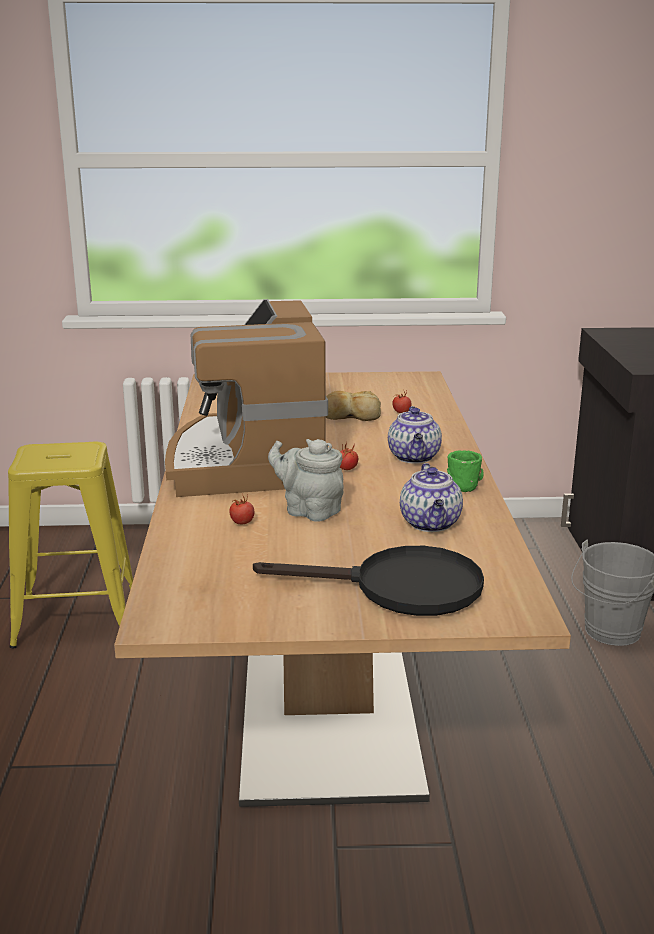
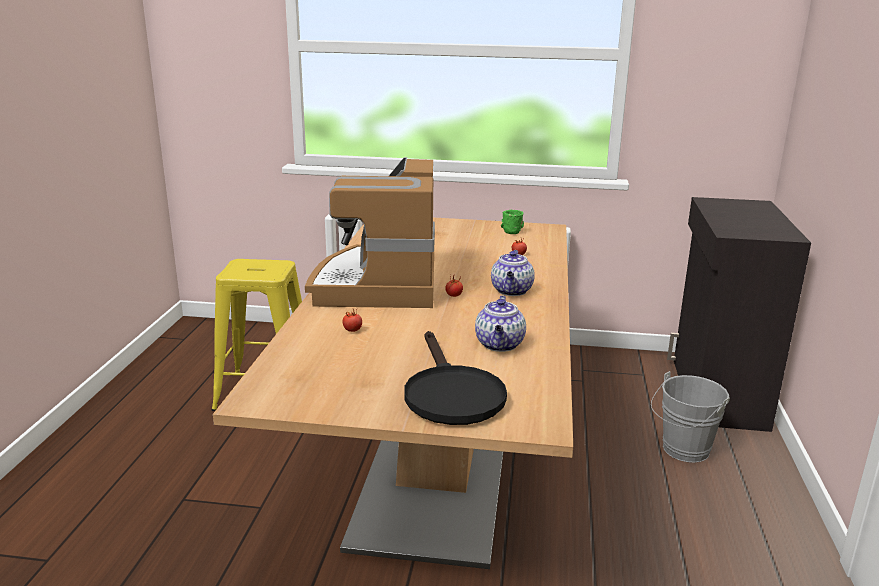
camera: 10 degrees right, 0 degrees up
(309, 511) = (408, 326): grey teapot -> none
(350, 415) = (476, 254): bread -> none
(399, 588) = (450, 393): black frying pan -> black frying pan turned 60 degrees clockwise
(458, 483) = (538, 314): green mug -> green mug (510, 230)

